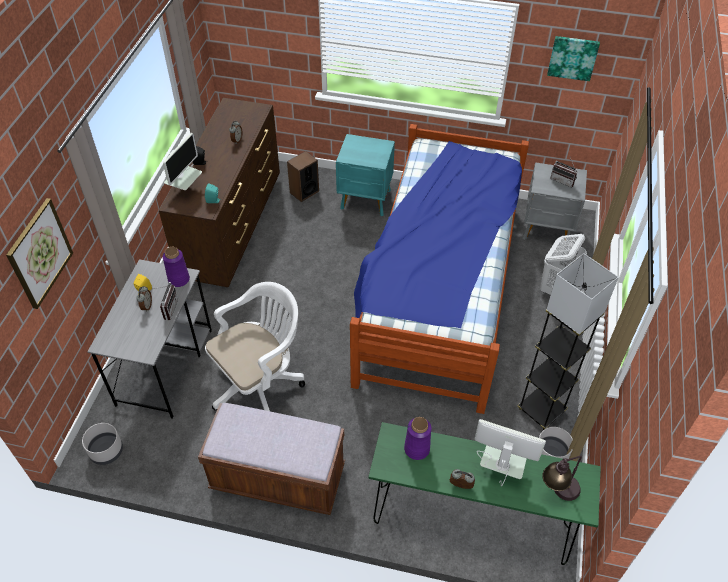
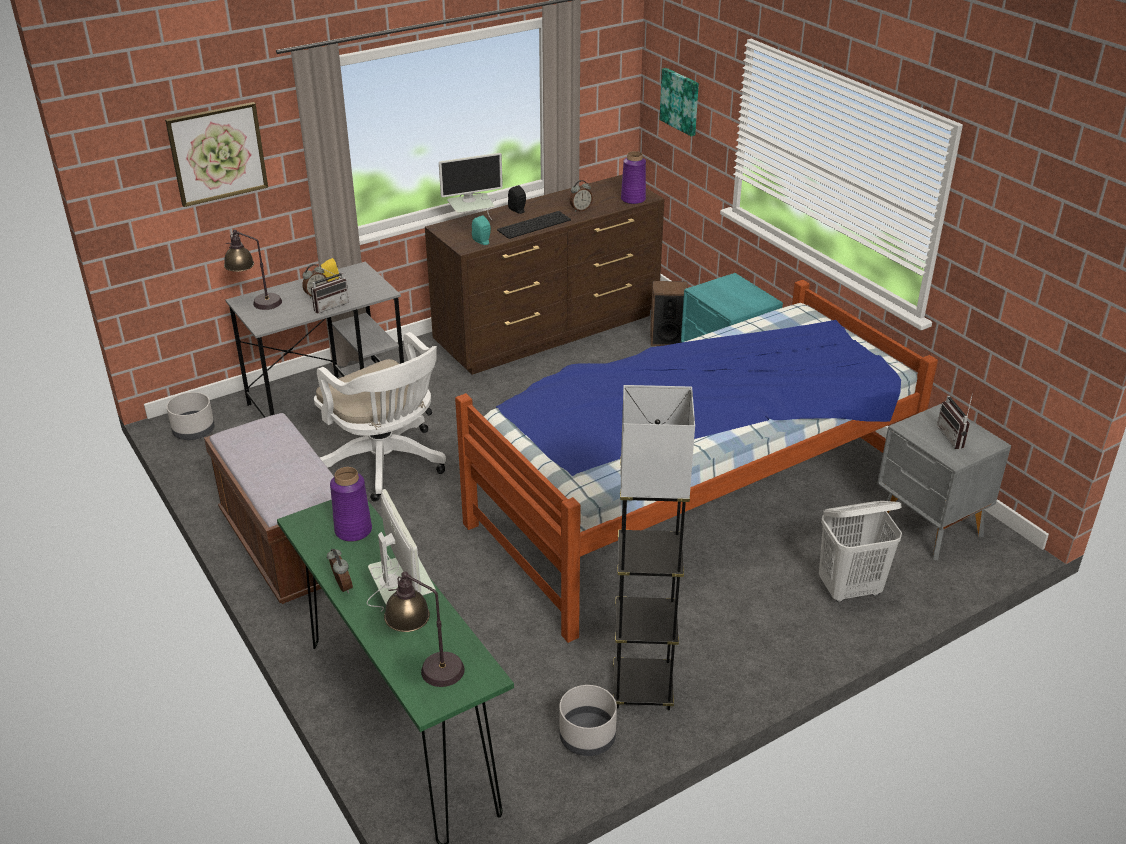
camera: 45 degrees right, 15 degrees down
(114, 339) = (256, 302): none -> table lamp
(179, 279) = (372, 291): purple vase -> purple vase (633, 199)
(225, 168) = (534, 224): none -> keyboard
(260, 382) = (387, 465): white office chair -> white office chair turned 45 degrees clockwise
(573, 57) = (1023, 235): picture -> picture (680, 101)

